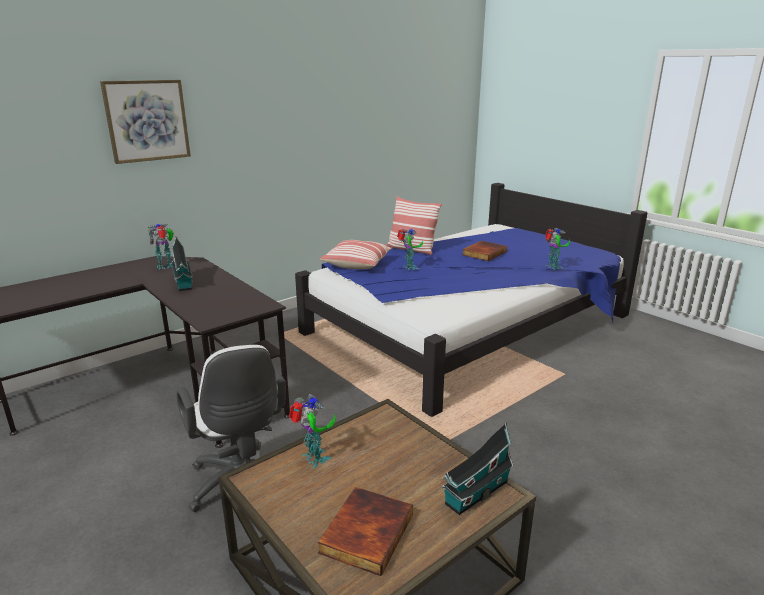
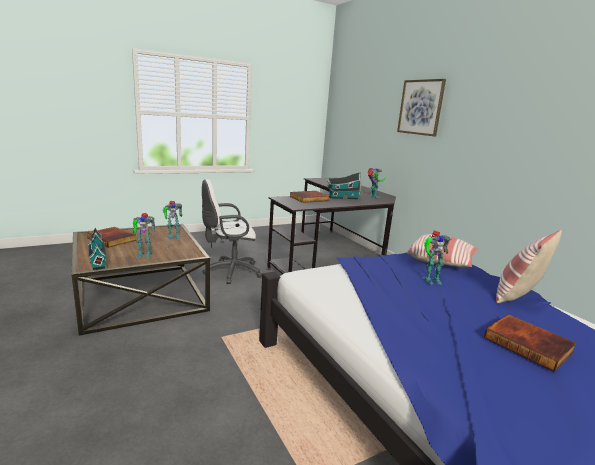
camera: 100 degrees right, 5 degrees down
(204, 302) = (309, 199): none -> book
(553, 267) = (473, 399): toy robot -> toy robot (144, 254)

